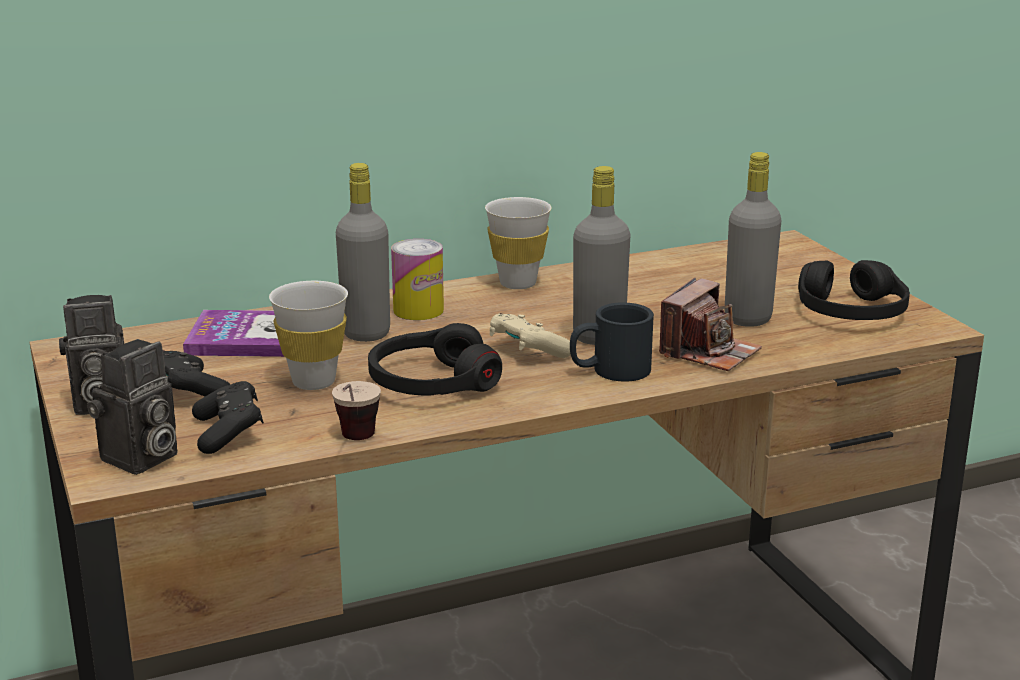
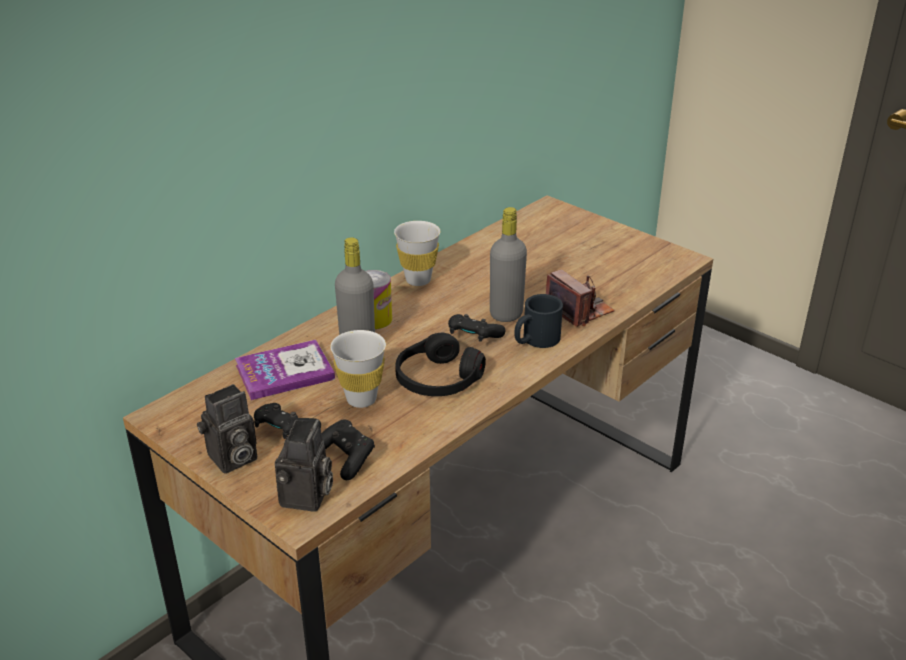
camera: 25 degrees left, 10 degrees up
(355, 443) = (434, 443): cup -> none
(527, 351) = (473, 337): beige game controller -> black game controller
(708, 352) = (579, 310): camera -> camera turned 45 degrees counterclockwise
(748, 318) = (579, 277): grey bottle -> none
(851, 312) = (631, 257): black headphones -> none

